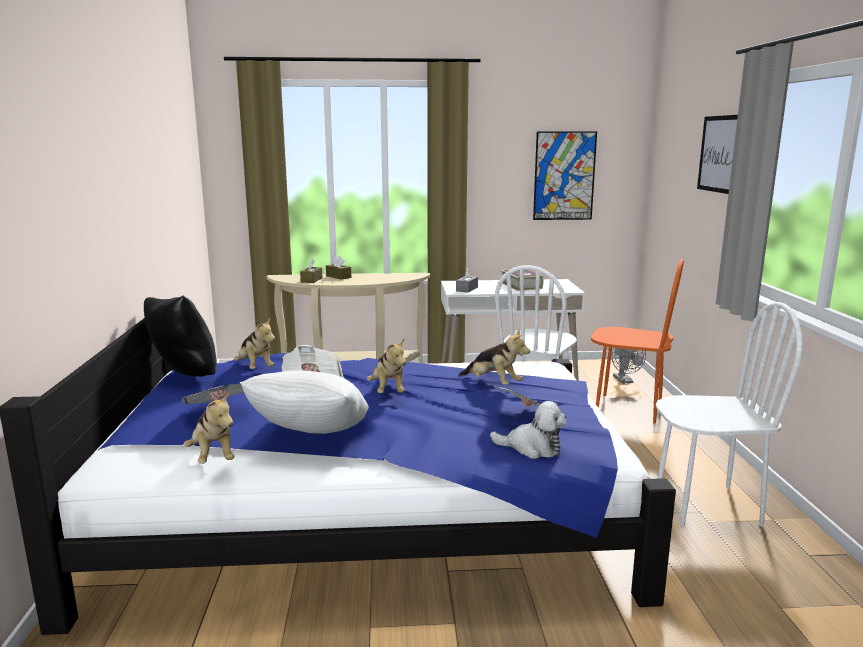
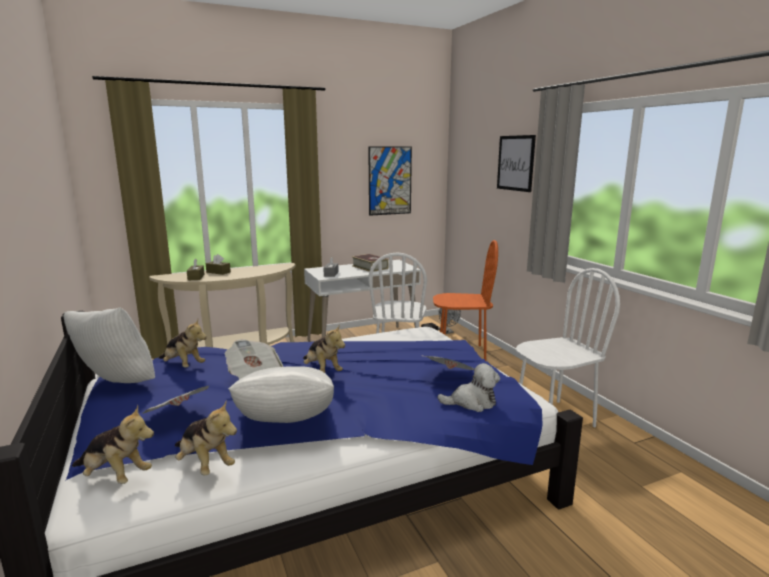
camera: 20 degrees left, 0 degrees up
(183, 377) = (115, 385): black pillow -> white pillow
(493, 384) = (400, 351): plush toy -> plush toy (115, 476)

